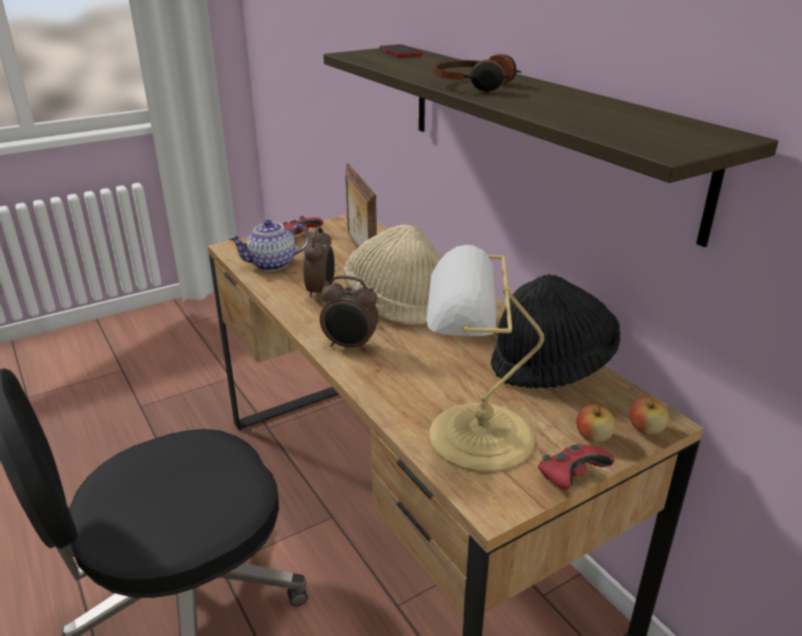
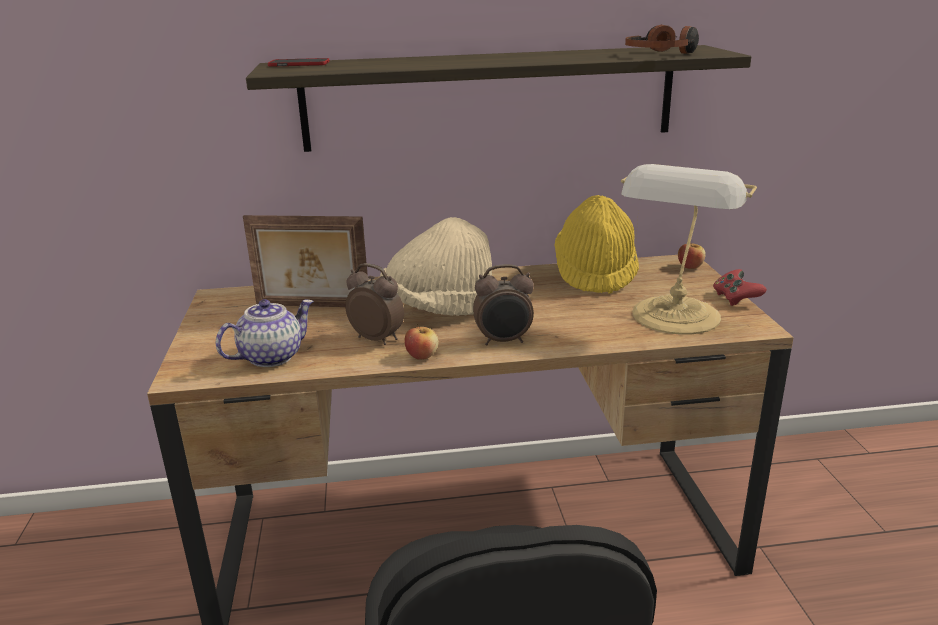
camera: 65 degrees left, 5 degrees down
(272, 264) = (271, 356): teapot -> teapot turned 135 degrees counterclockwise
(301, 236) = (216, 330): red game controller -> none
(350, 346) = (504, 341): alarm clock -> alarm clock turned 45 degrees clockwise
(475, 85) = (490, 60): headphones -> headphones (662, 54)
(552, 365) = (595, 274): black hat -> yellow hat
(593, 437) = (692, 282): apple -> apple (422, 356)

